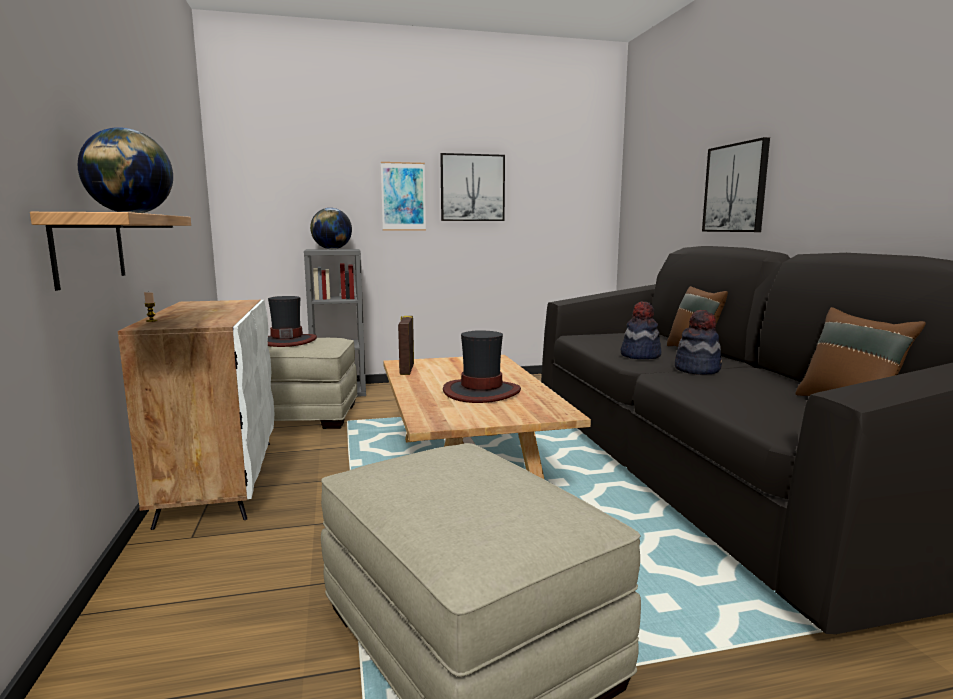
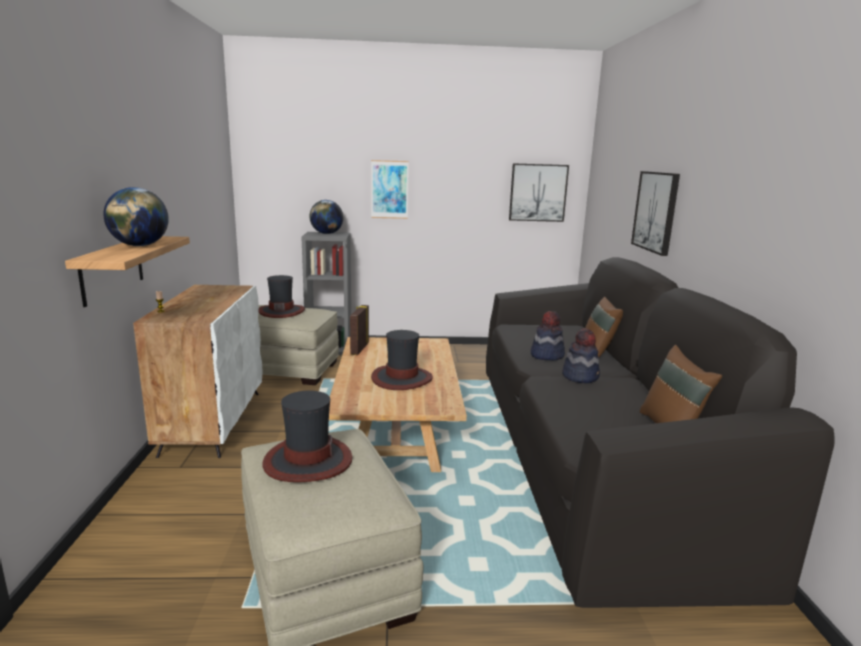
camera: 10 degrees right, 5 degrees up
(434, 479) = (307, 461): none -> hat
(472, 188) = (449, 183): picture -> picture (538, 192)

